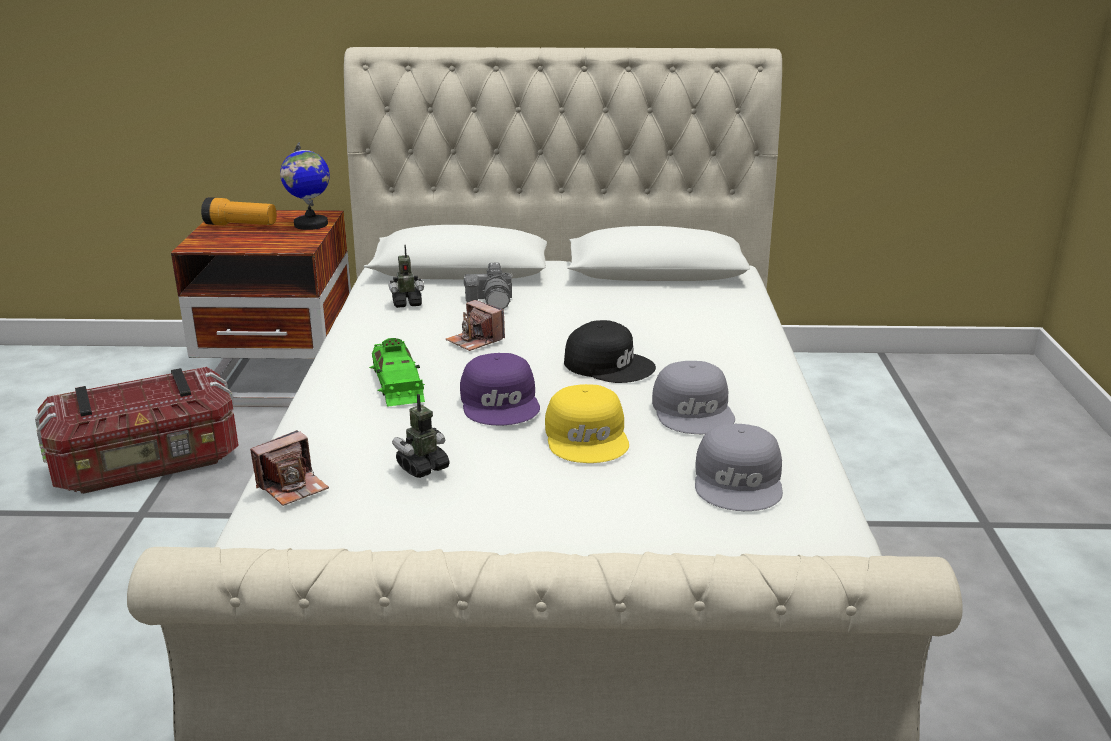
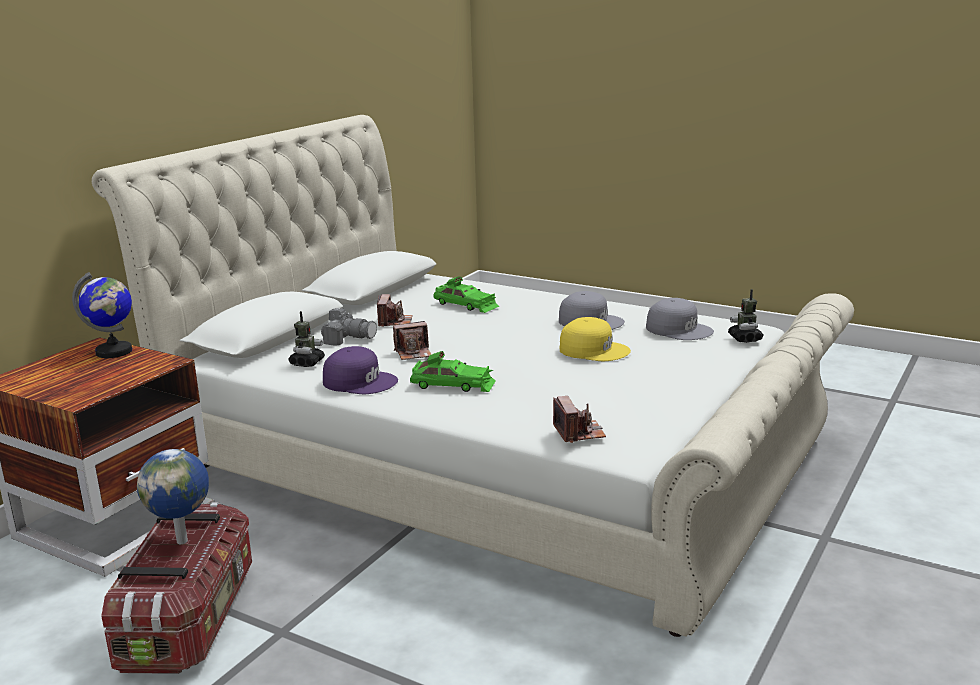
camera: 60 degrees left, 5 degrees down
(150, 395) = (183, 540): none -> globe
(241, 225) = (56, 377): flashlight -> none
(423, 467) = (594, 392): toy robot -> toy robot (745, 339)
(501, 402) = (525, 360): purple cap -> purple cap (360, 381)
(566, 307) = (394, 321): none -> camera
(609, 364) = (505, 327): black cap -> none
(663, 325) = (466, 305): none -> green toy car

